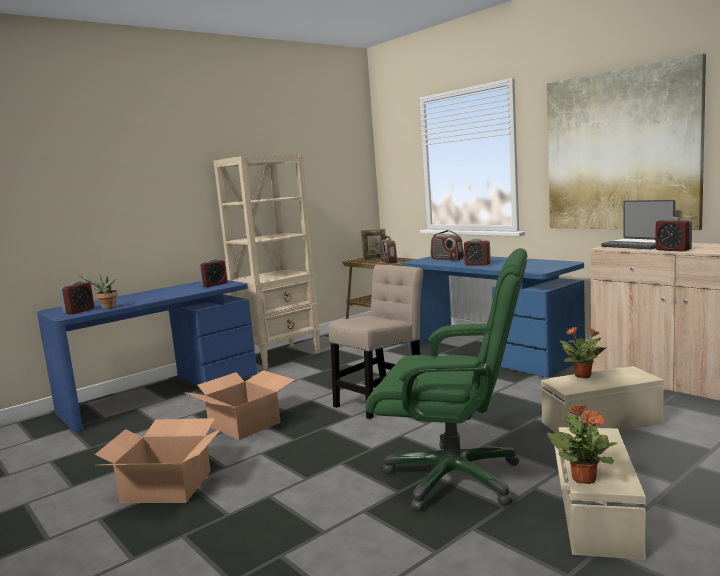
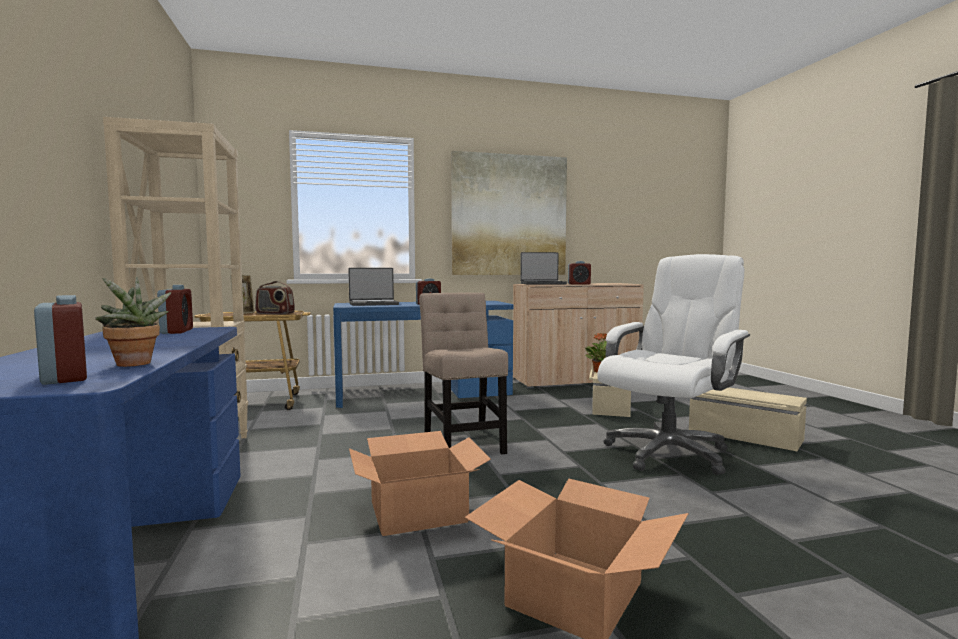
camera: 65 degrees left, 5 degrees down
(447, 259) = (373, 304): radio -> laptop
(455, 478) = (668, 453): green office chair -> white office chair
(583, 478) = (779, 401): potted plant -> none

